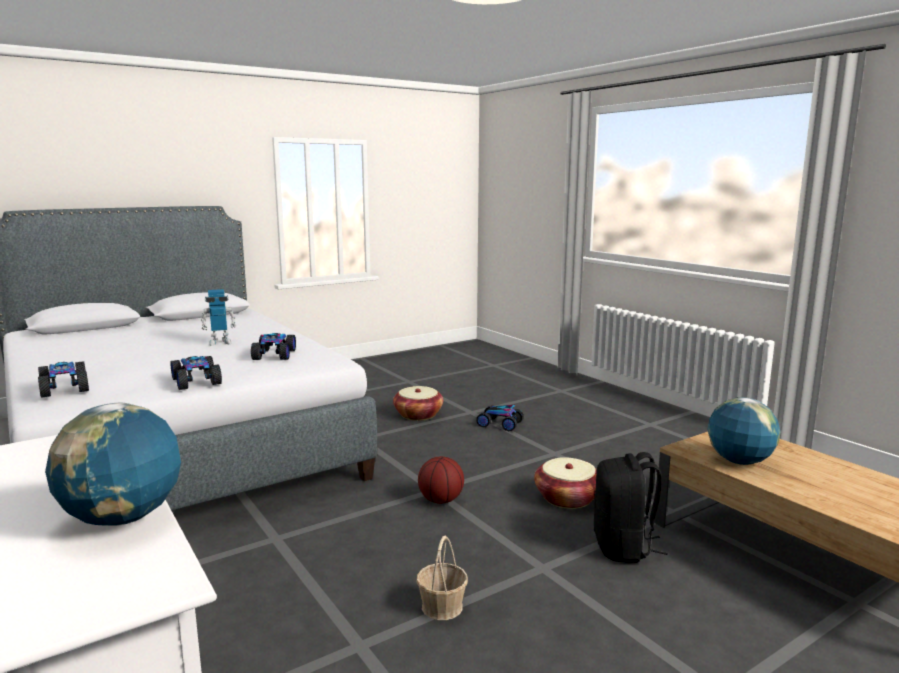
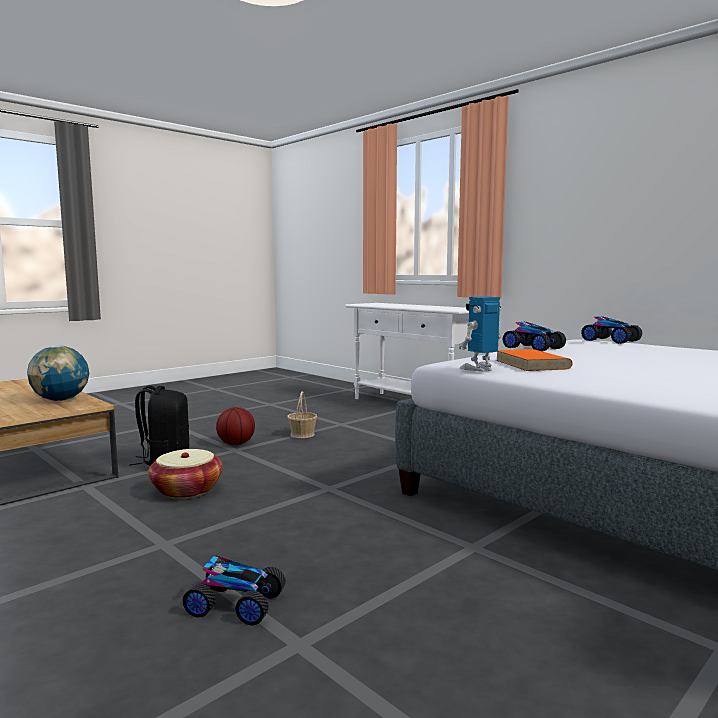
camera: 170 degrees right, 5 degrees down
(123, 518) = (392, 305): globe -> none
(220, 342) = (654, 372): toy robot -> toy robot (479, 369)
(275, 355) = (532, 364): toy car -> orange book
(418, 415) = (417, 619): basket -> none
(440, 500) = (319, 480): basketball -> basketball (236, 444)

